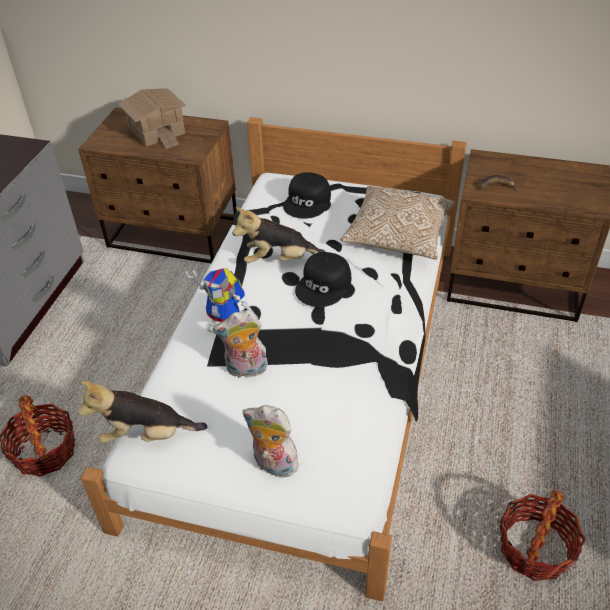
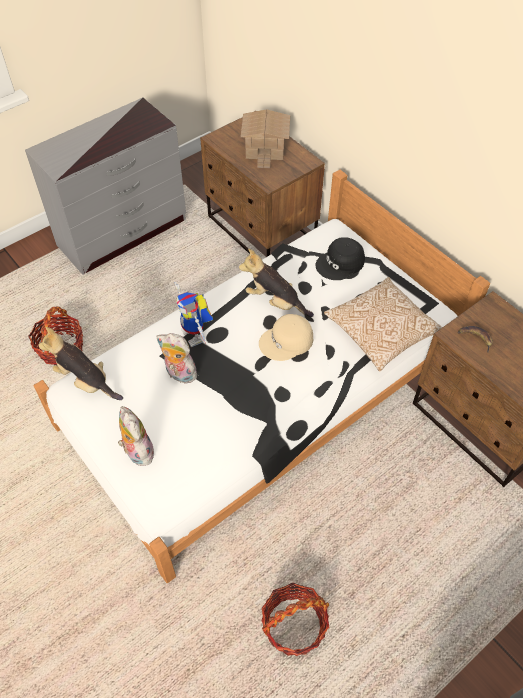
camera: 35 degrees right, 10 degrees up
(324, 285) = (287, 342): black cap -> beige cap

